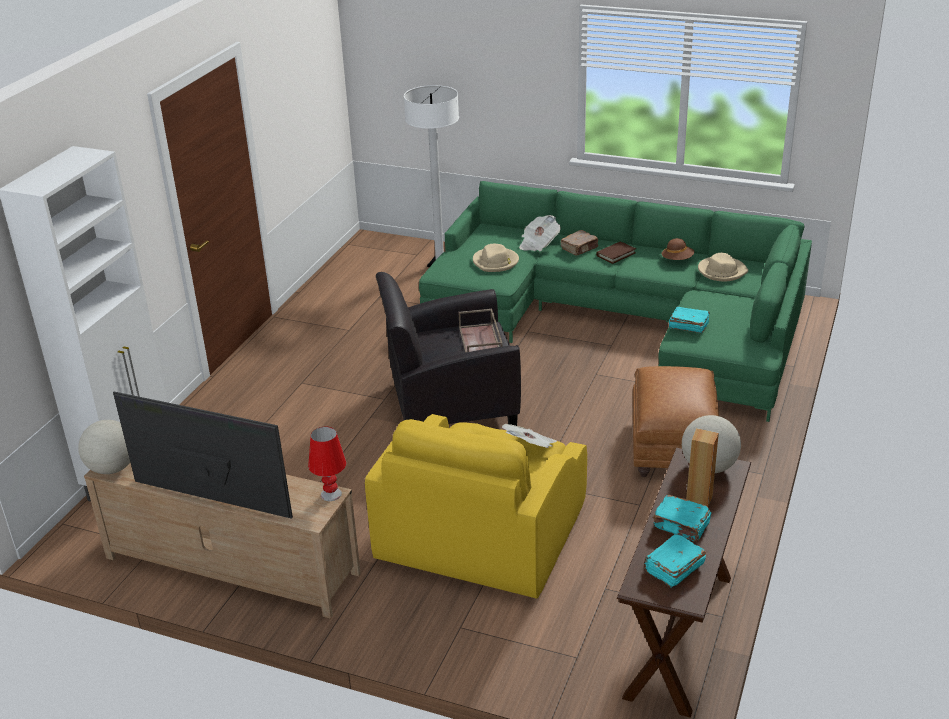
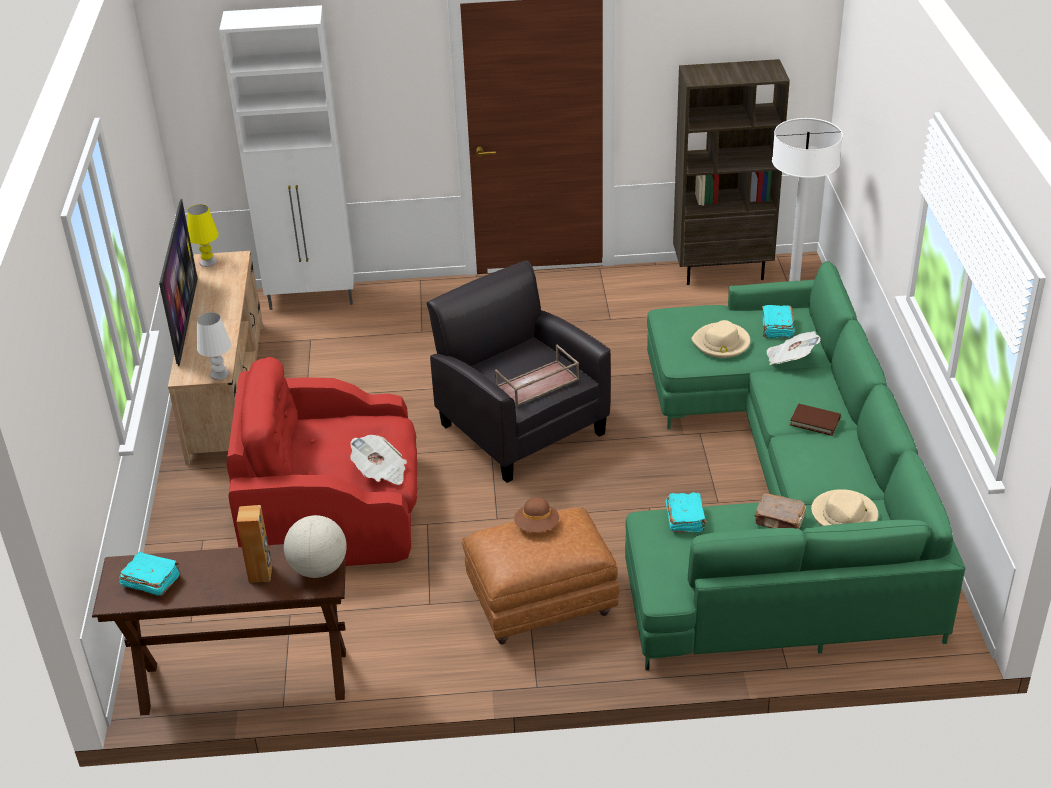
camera: 65 degrees right, 5 degrees up
(112, 468) = (208, 262): globe -> yellow table lamp
(331, 494) = (219, 374): red table lamp -> white table lamp
(341, 269) = (722, 271): none -> brown bookcase
(483, 532) = (335, 512): yellow armchair -> red armchair
(579, 248) = (805, 391): brown book -> brown book (780, 521)
(677, 260) = (842, 472): brown hat -> brown hat (537, 526)
(682, 526) = (215, 572): turquoise book -> turquoise book (776, 328)

